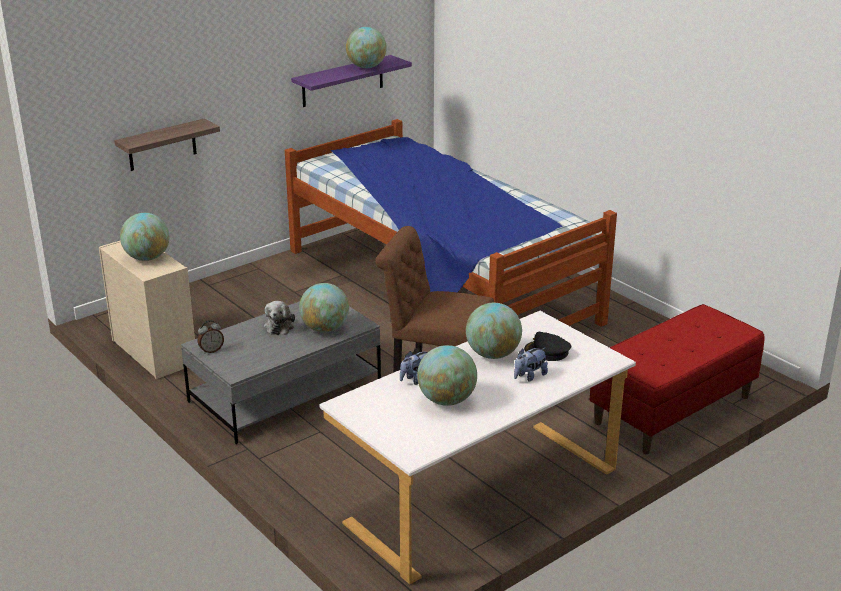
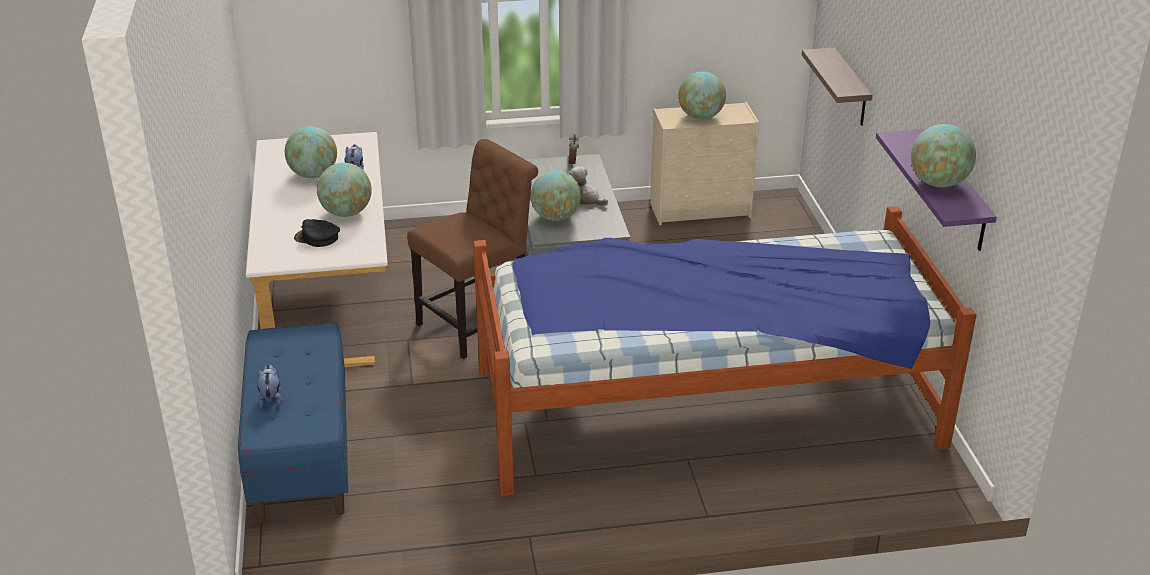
camera: 120 degrees right, 5 degrees up
(529, 376) = (295, 217): plush toy -> plush toy (271, 398)
(547, 351) = (317, 238): black cap -> black cap turned 135 degrees counterclockwise
(673, 410) = (301, 455): red bench -> blue bench

